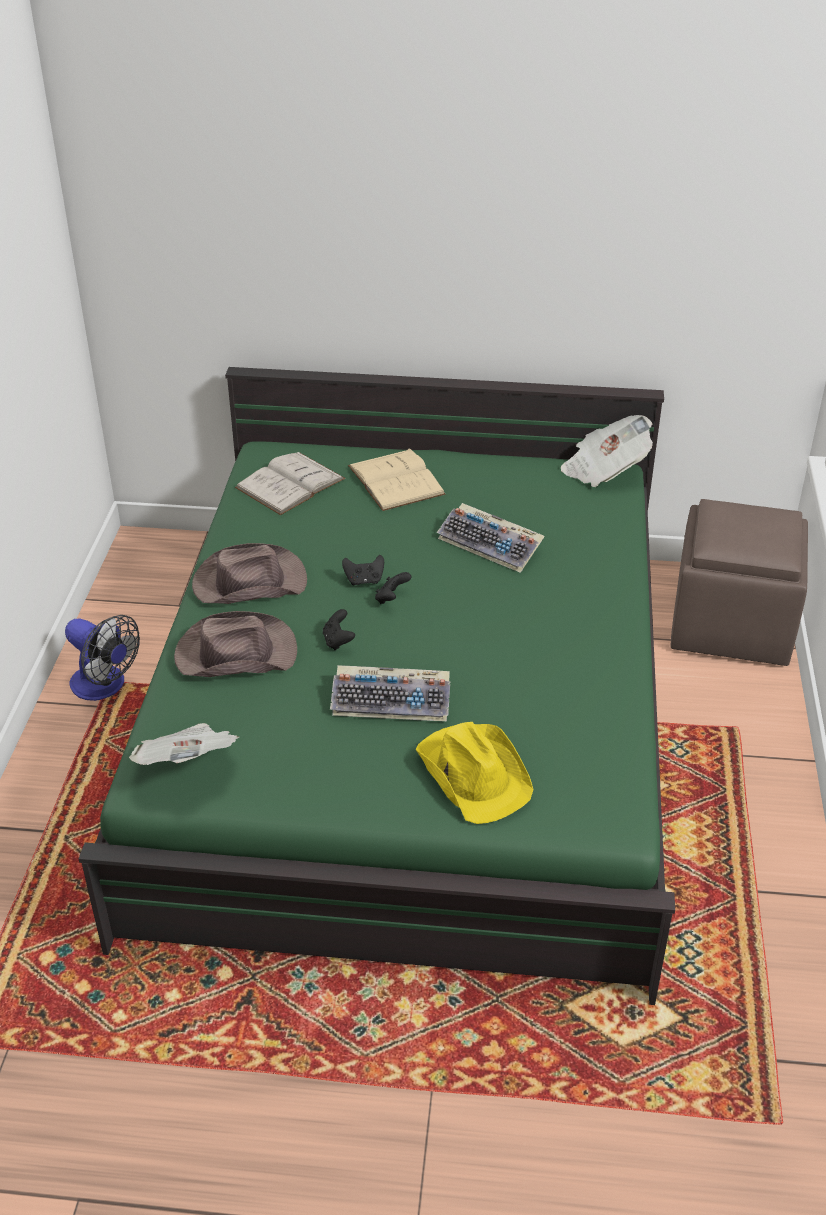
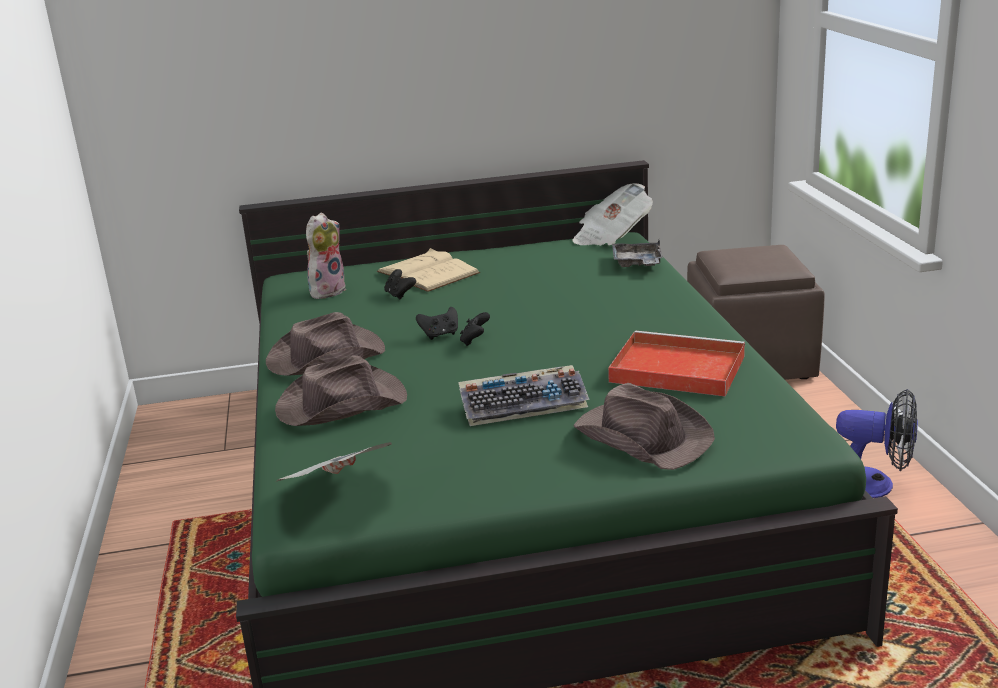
camera: 15 degrees left, 15 degrees down
(105, 686) = (171, 526): fan -> fan (873, 484)
(290, 483) = (327, 291): white book -> plush toy
(338, 641) = (441, 376): black game controller -> black game controller (399, 295)
(474, 773) = (642, 436): yellow hat -> brown hat
(491, 545) = (545, 294): keyboard -> none
(553, 691) = (674, 369): none -> red tray
(607, 521) = (637, 263): none -> grey tray

